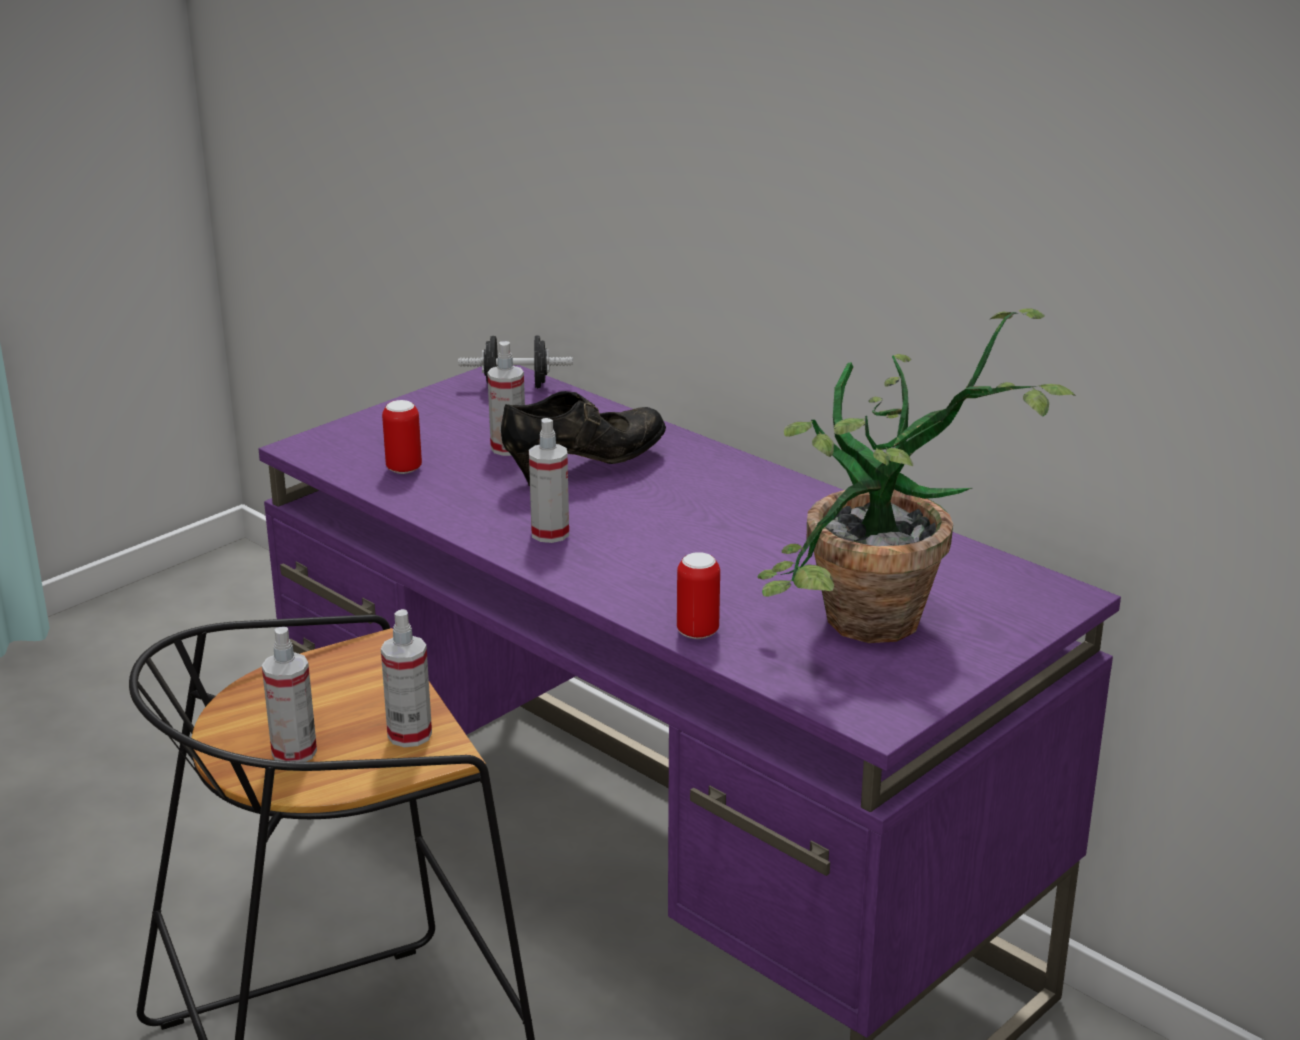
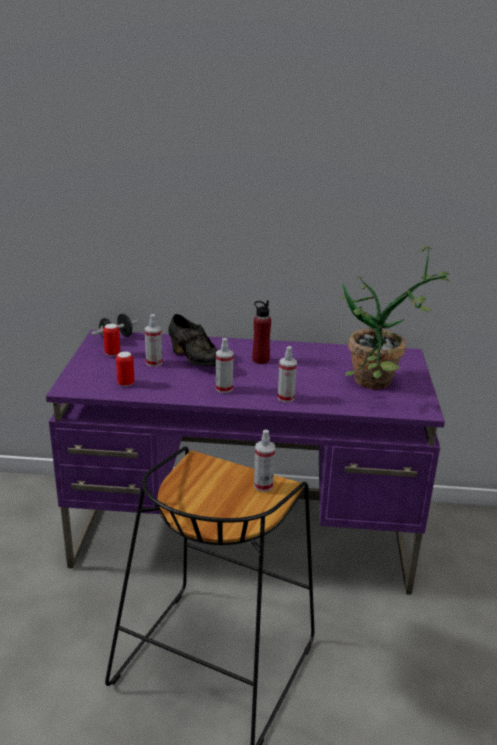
camera: 40 degrees left, 0 degrees up
(294, 752) = (229, 512): spray bottle -> spray bottle (286, 398)
(586, 468) = (196, 361): black shoe -> black shoe turned 120 degrees clockwise
(697, 632) = (329, 404): can -> can (112, 353)
(710, 504) = (260, 360): none -> red bottle

